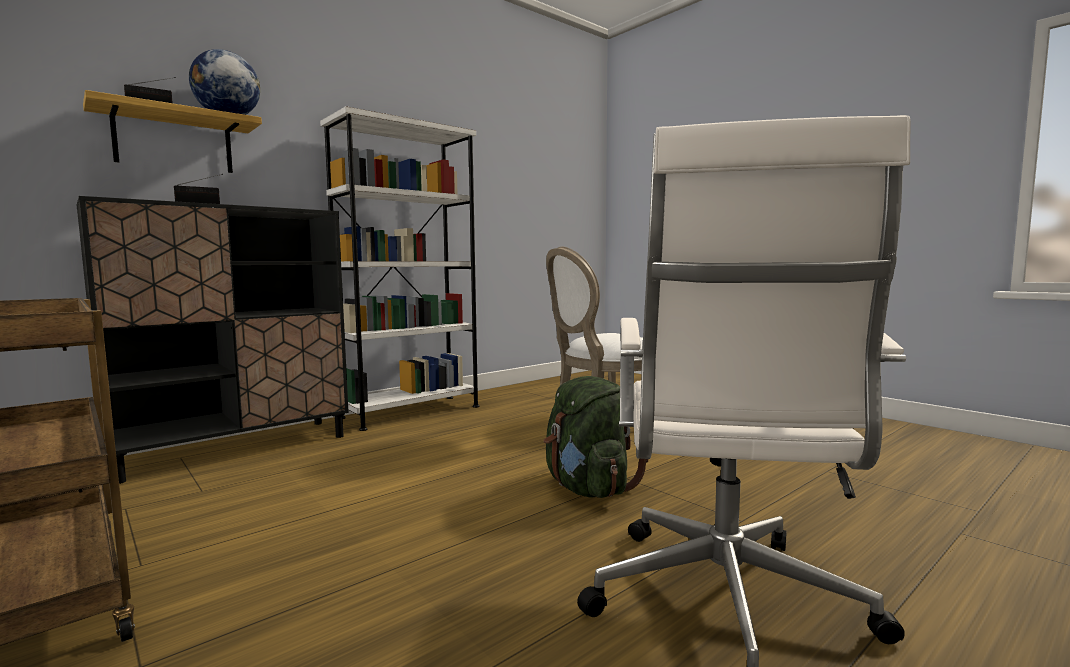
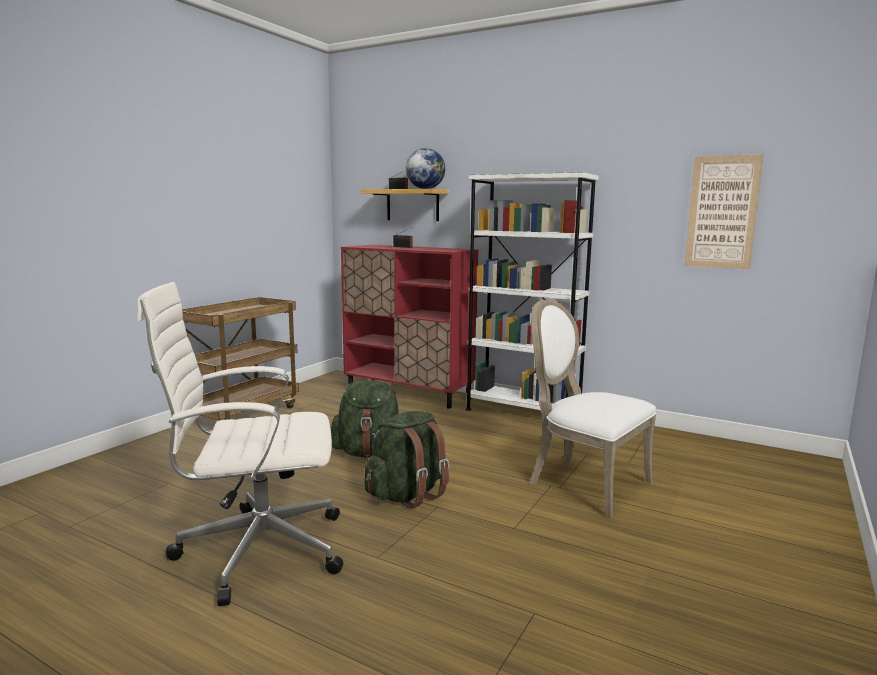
camera: 70 degrees right, 5 degrees up
(235, 448) = (409, 392): black cabinet -> red cabinet
(438, 495) = (370, 453): none -> green backpack
(533, 188) = (722, 212): none -> picture

